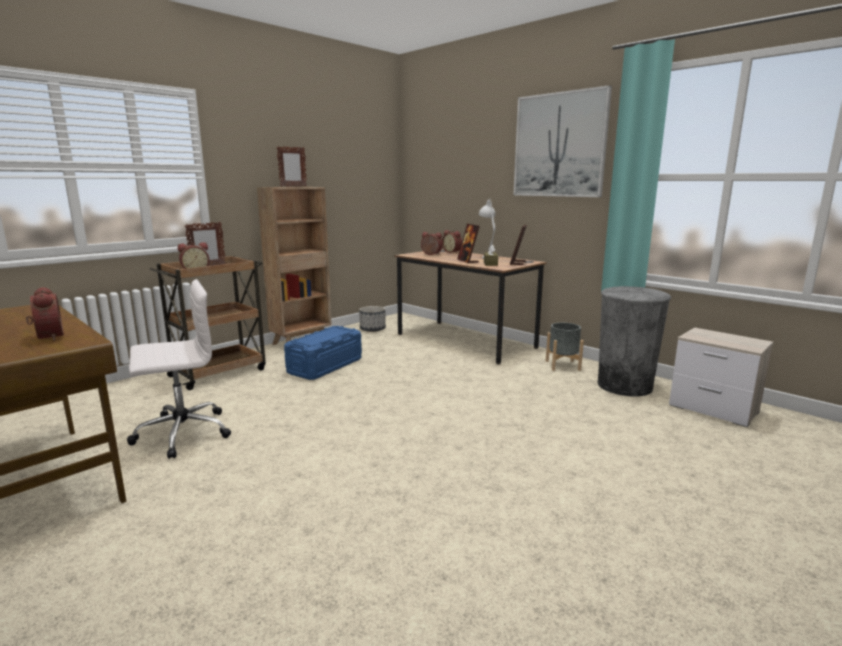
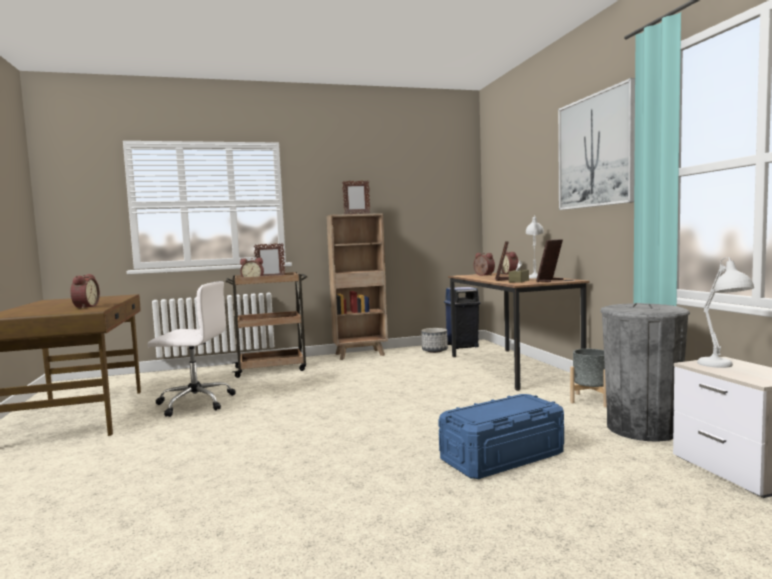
camera: 30 degrees right, 10 degrees down
(325, 366) = (353, 373): blue storage box -> blue storage box (502, 456)
(392, 321) = (462, 345): none -> blue trash can
(711, 337) = (722, 367): none -> white table lamp

